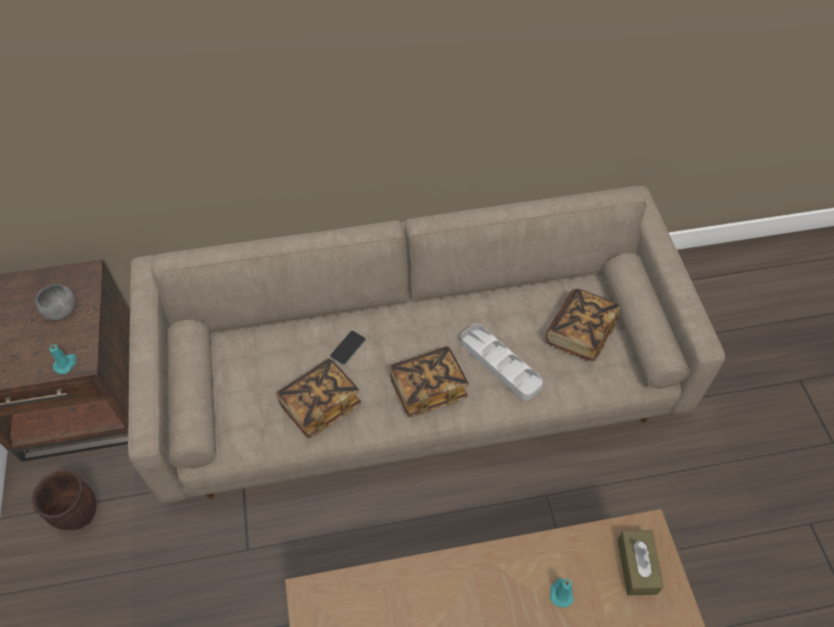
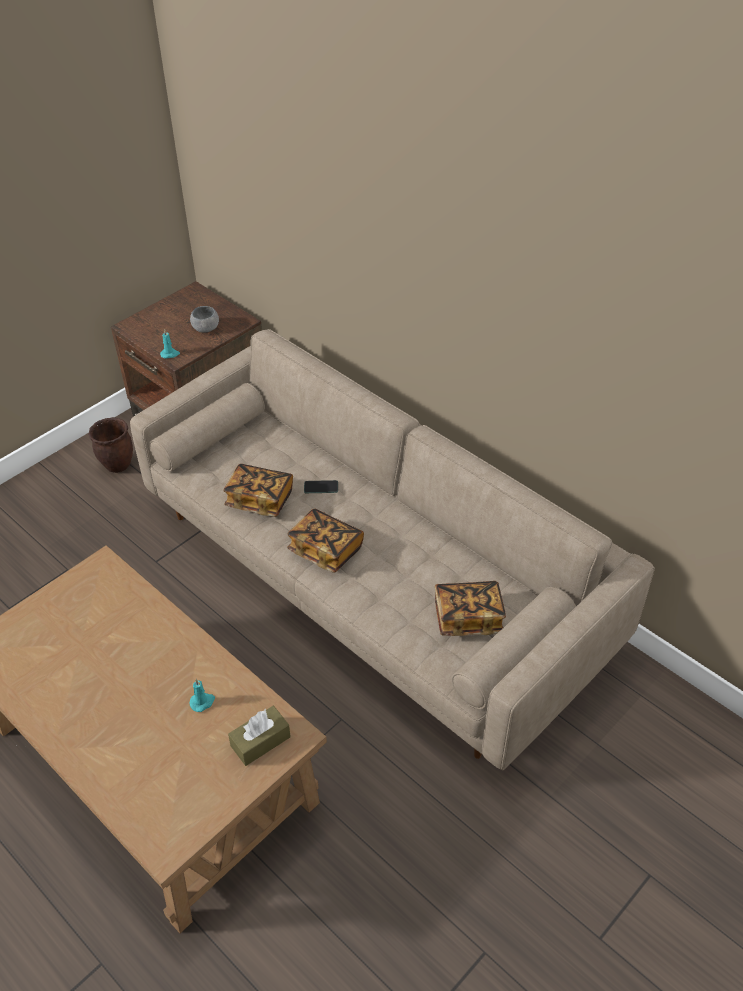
camera: 55 degrees right, 10 degrees down
(500, 364) = (388, 581): grey tray -> none

